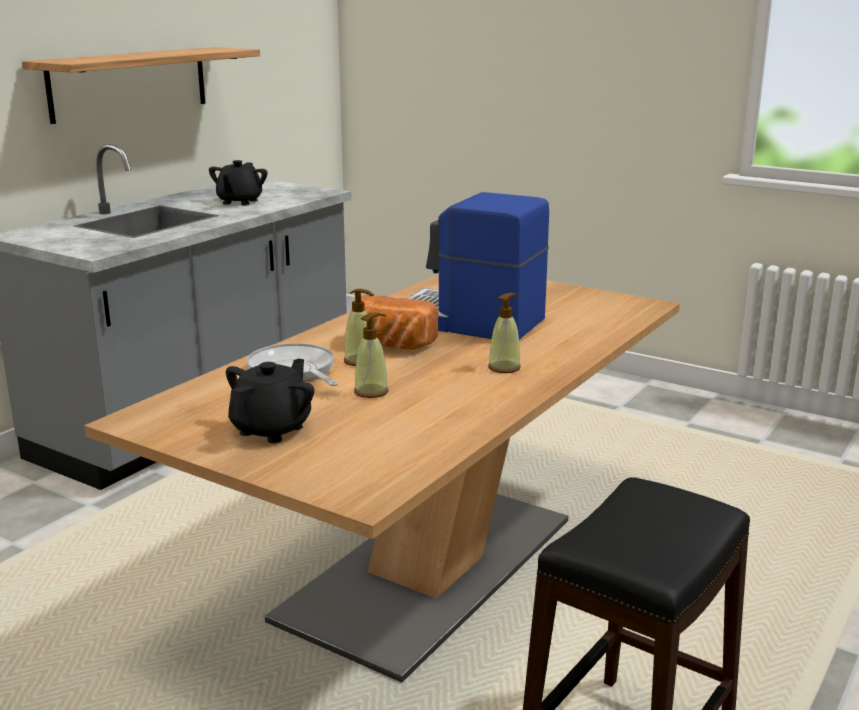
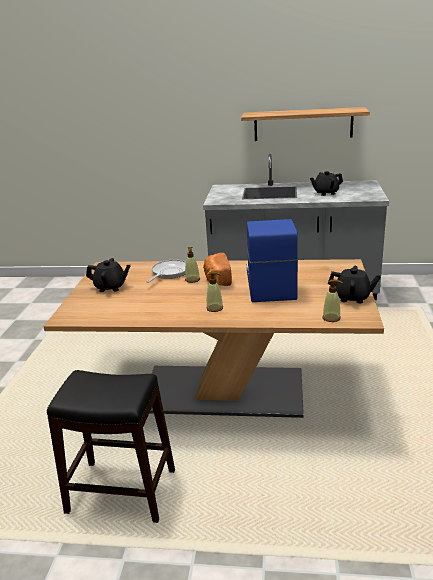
camera: 65 degrees right, 5 degrees up
(371, 392) = (160, 291): soap dispenser -> soap dispenser (331, 318)
(577, 295) = (352, 297): none -> black teapot

